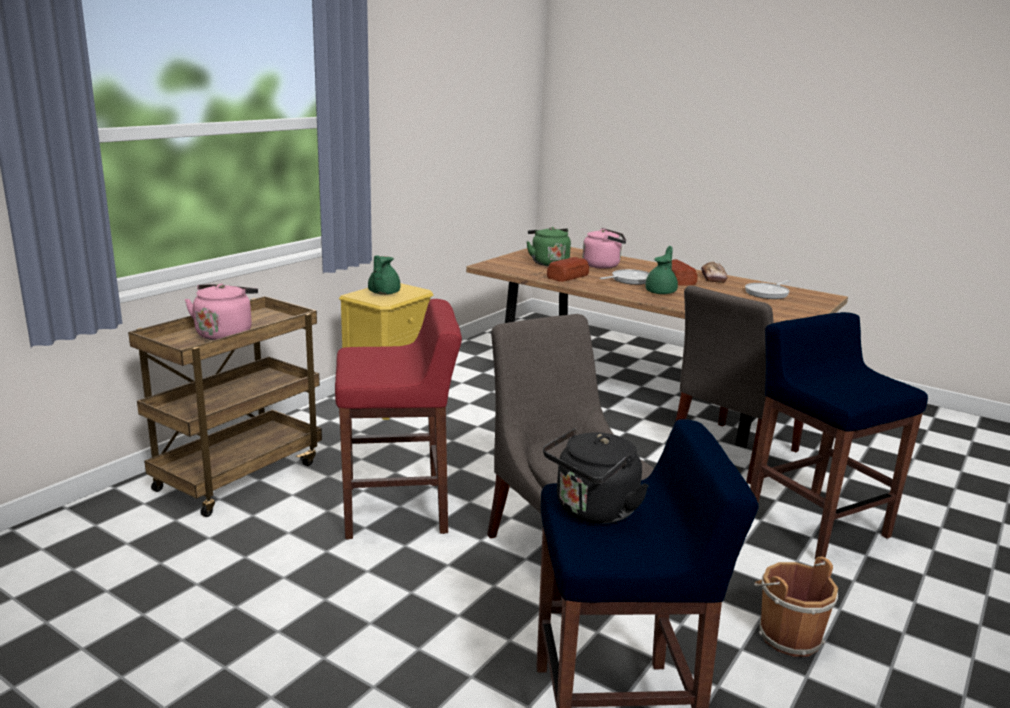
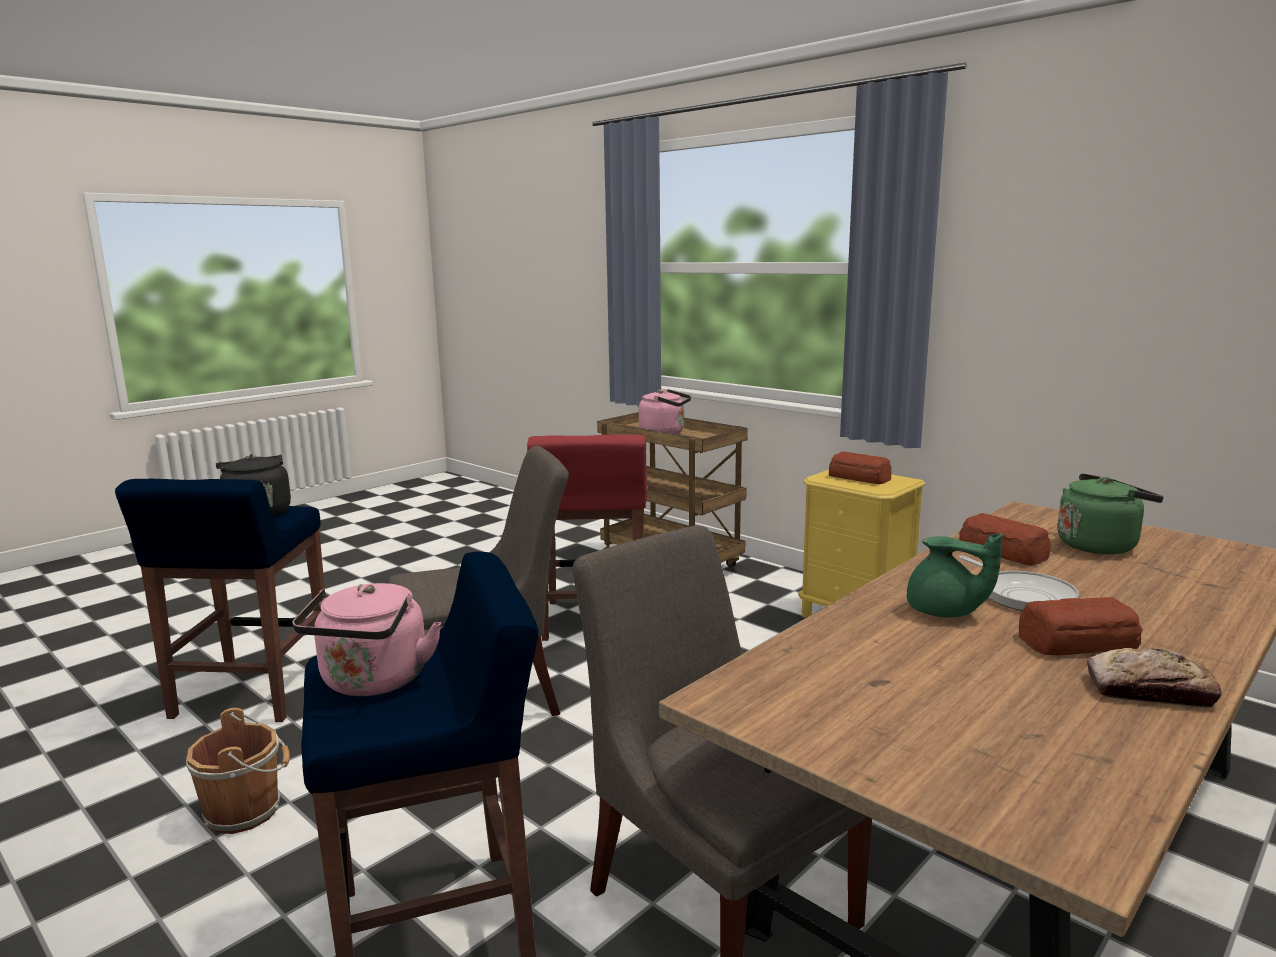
camera: 100 degrees right, 5 degrees down
(383, 293) = (858, 477): green teapot -> bread
(603, 265) = (1137, 585): pink kettle -> pink kettle (373, 683)
(768, 293) = (1031, 741): frying pan -> none

